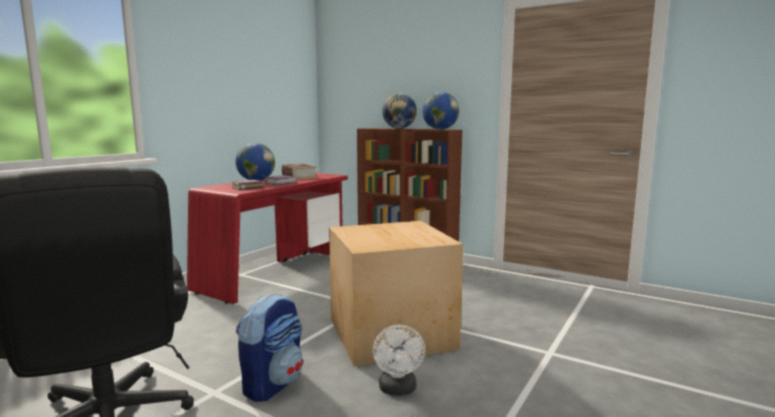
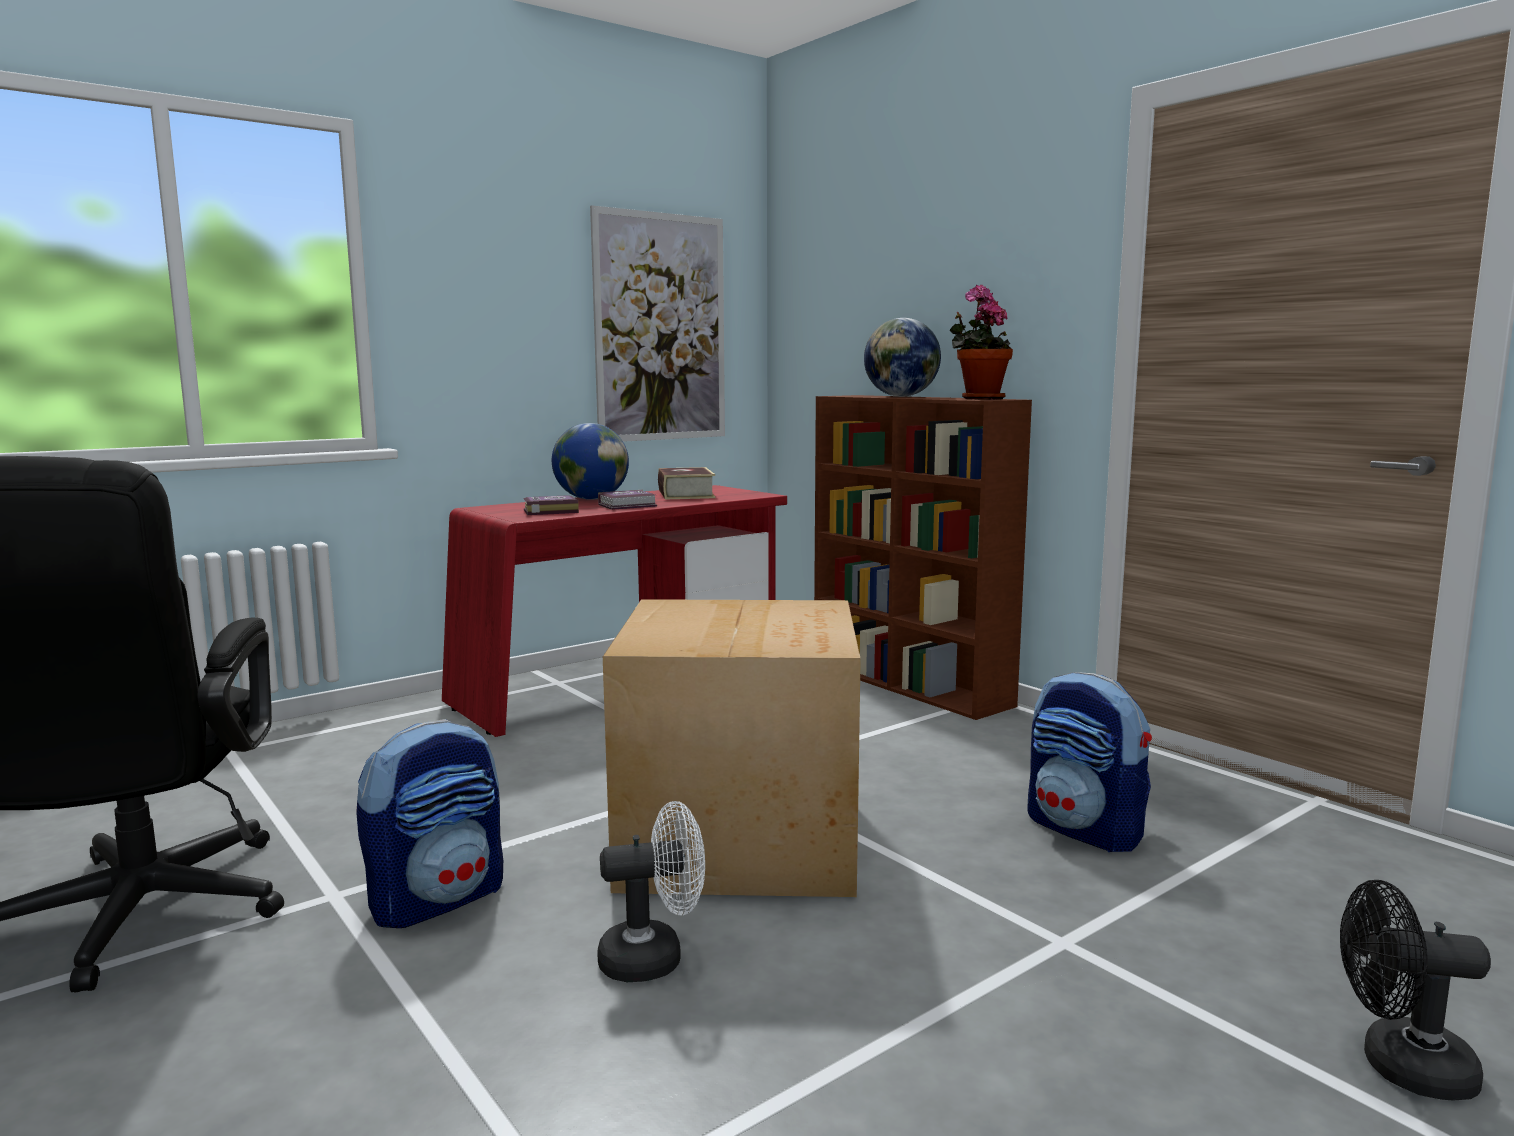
camera: 20 degrees right, 0 degrees up
(274, 95) = (660, 328): none -> picture
(398, 390) = (654, 958): white fan -> white fan turned 120 degrees counterclockwise
(440, 129) = (979, 399): globe -> potted plant
(523, 309) = (1085, 830): none -> backpack
(686, 374) = (1400, 1067): none -> black fan

